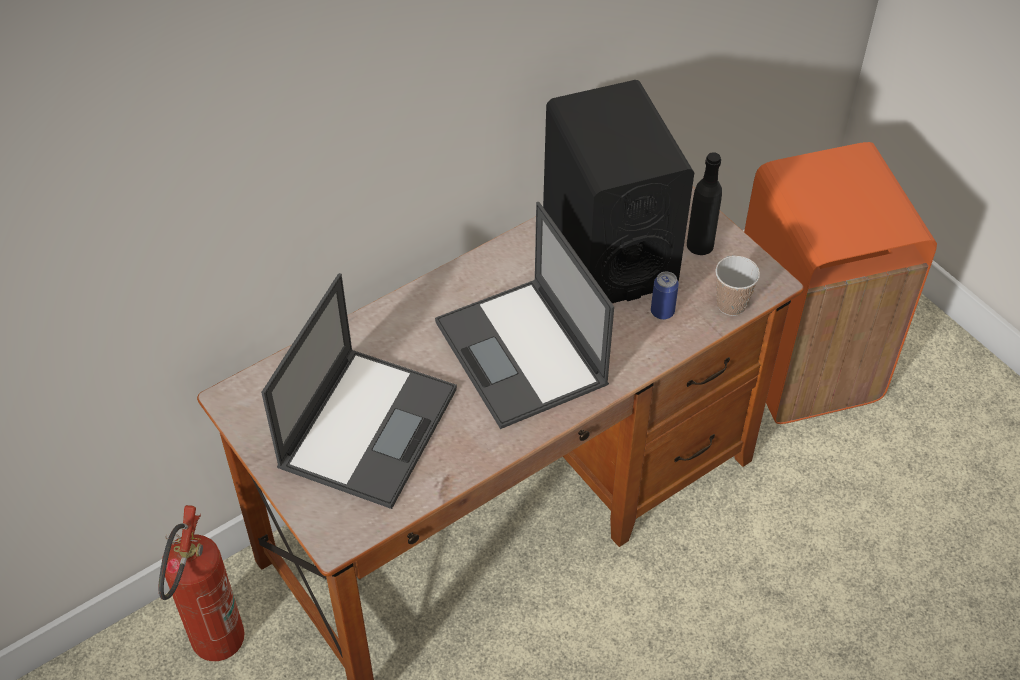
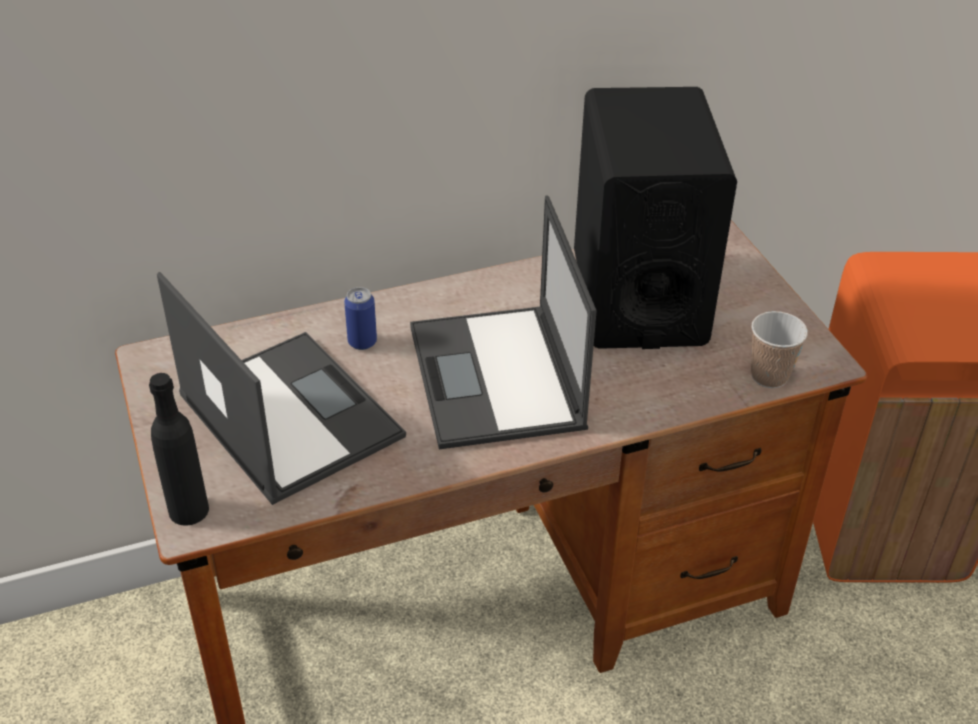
camera: 15 degrees right, 10 degrees down
(215, 651) = (104, 676): fire extinguisher -> none
(369, 426) = (288, 414): laptop -> laptop turned 75 degrees counterclockwise
(662, 312) = (681, 367): can -> can (362, 342)
(700, 245) = (750, 310): black bottle -> black bottle (188, 510)

